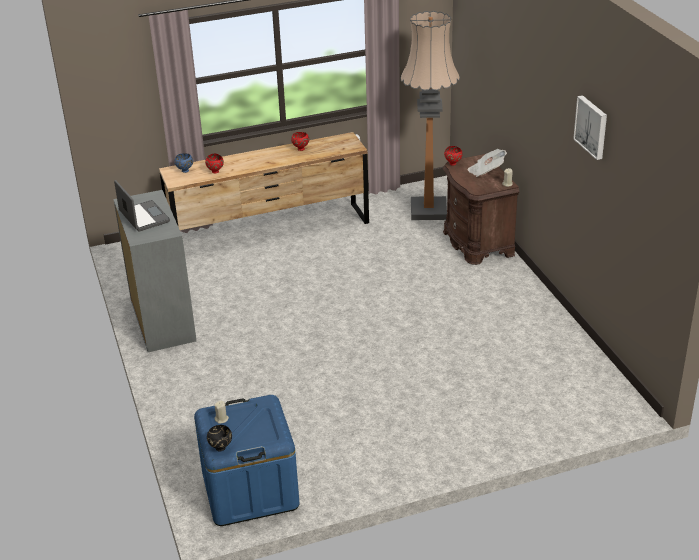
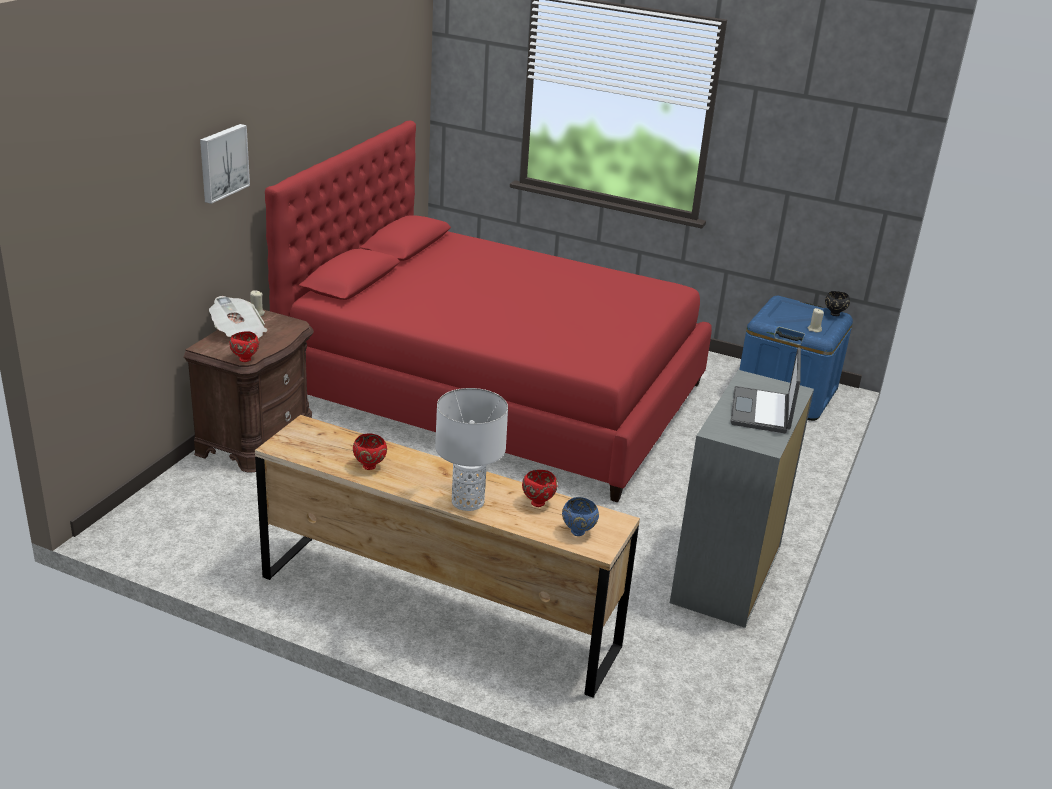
camera: 140 degrees left, 5 degrees down
(243, 158) = (467, 501): none -> white table lamp
(428, 210) = (212, 505): floor lamp -> none
(431, 348) = (494, 390): none -> red bed
(592, 127) = (336, 100): picture -> picture (222, 162)

